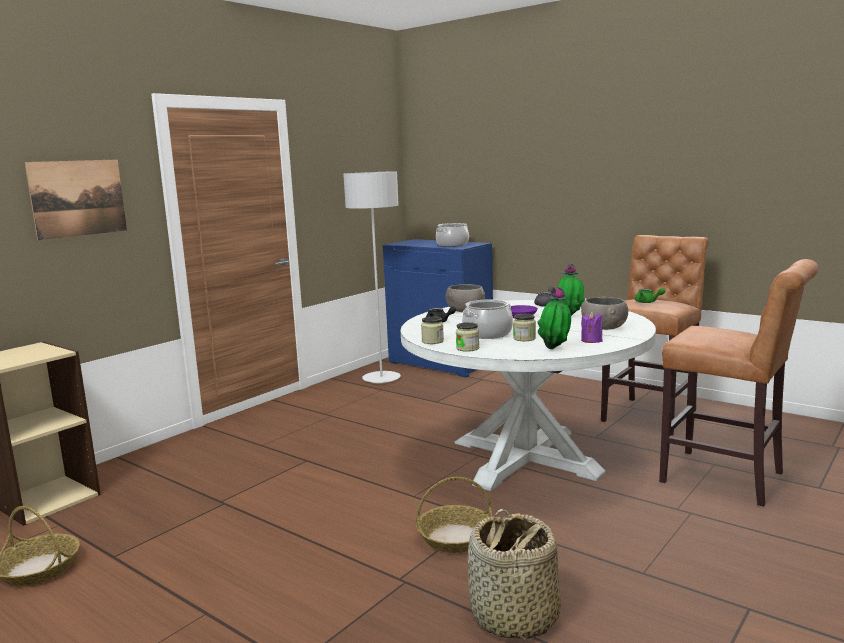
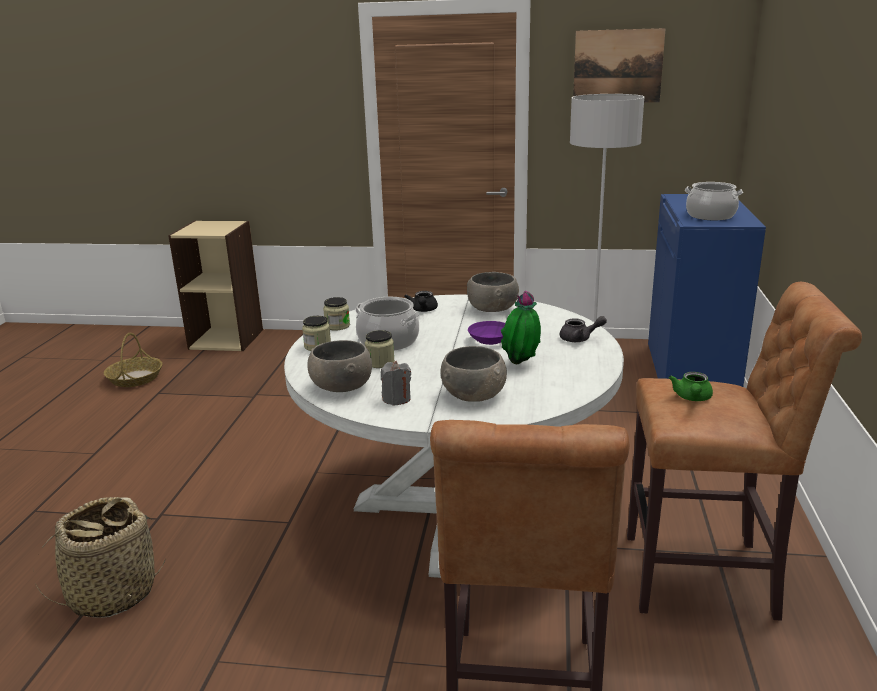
camera: 60 degrees right, 10 degrees up
(78, 198) = (282, 105): picture -> picture (618, 66)
(455, 537) = (244, 520): basket -> none
(555, 349) = (341, 386): potted plant -> grey bowl
(591, 341) = (396, 399): purple candle -> grey candle

